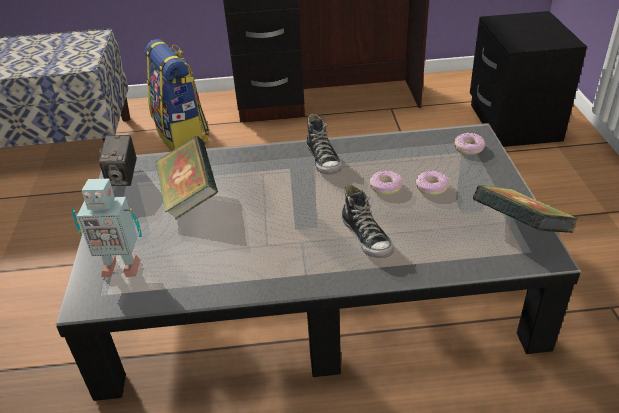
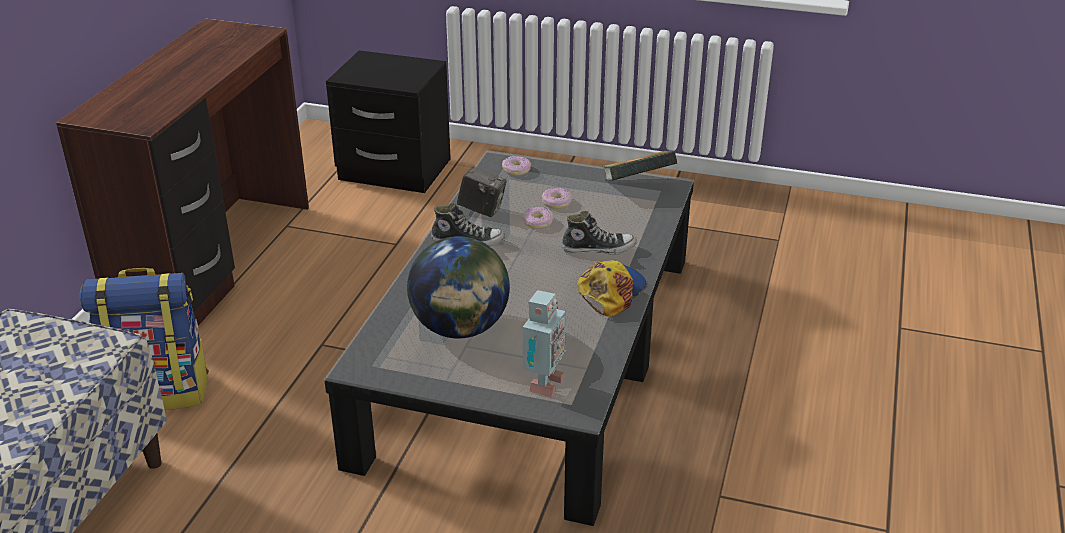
camera: 70 degrees left, 5 degrees down
(123, 177) = (384, 367): camera -> camera (482, 210)
(189, 196) = (460, 328): book -> globe
(293, 267) = (610, 291): none -> cap

